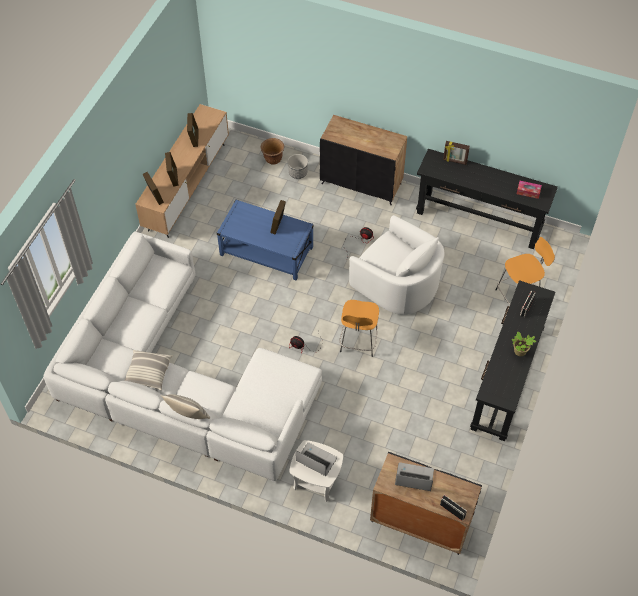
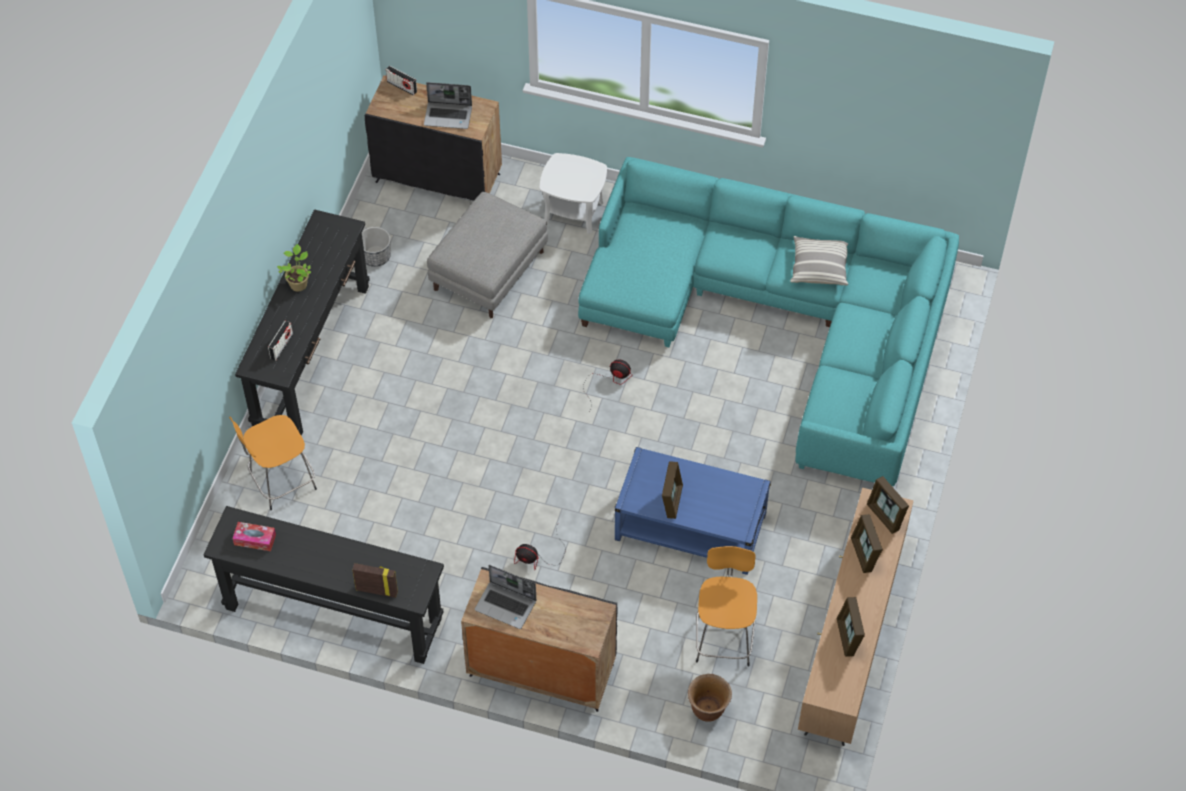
camera: 175 degrees right, 0 degrees up
(179, 380) = (782, 320): white sofa -> turquoise sofa
(188, 415) = (745, 185): pillow -> none
(298, 173) = (658, 684): planter -> planter (376, 257)
(315, 460) = (574, 180): laptop -> laptop (506, 605)
(358, 342) = (530, 392): orange stool -> orange stool (724, 638)
(382, 436) = (489, 270): none -> grey ottoman
(397, 283) = (473, 487): white armchair -> none

